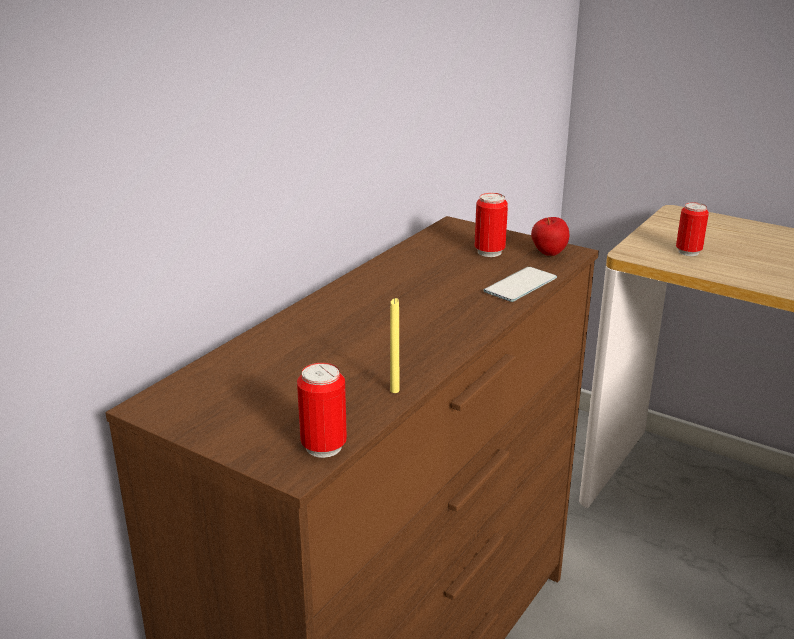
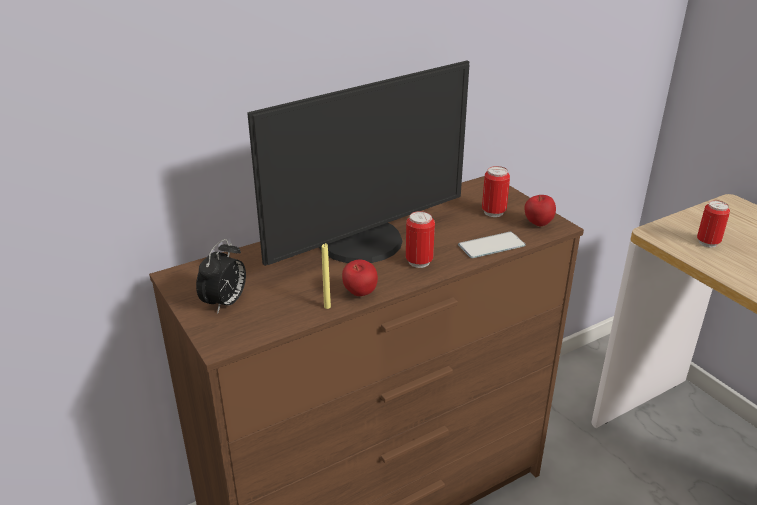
camera: 25 degrees right, 5 degrees up
(255, 420) = (225, 303): none -> alarm clock
(324, 447) = (249, 334): can -> can (419, 262)
(370, 313) = (363, 243): none -> monitor
(421, 368) = (359, 294): none -> apple

